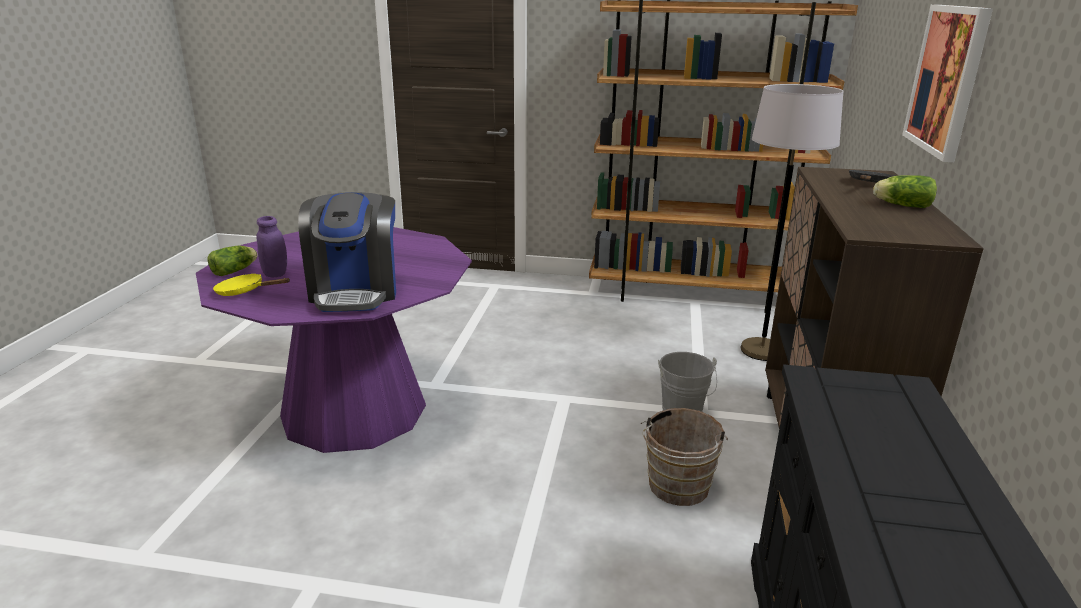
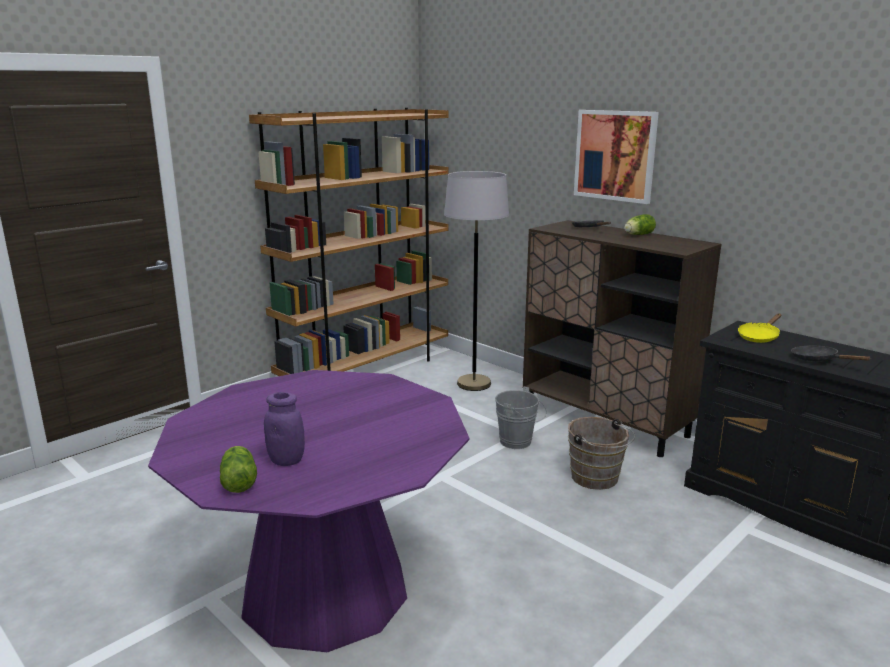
camera: 55 degrees left, 5 degrees down
(245, 292) = (316, 484): yellow frying pan -> yellow frying pan (759, 337)
(355, 291) = (397, 432): coffee machine -> none
(858, 465) = (818, 360): none -> black frying pan

